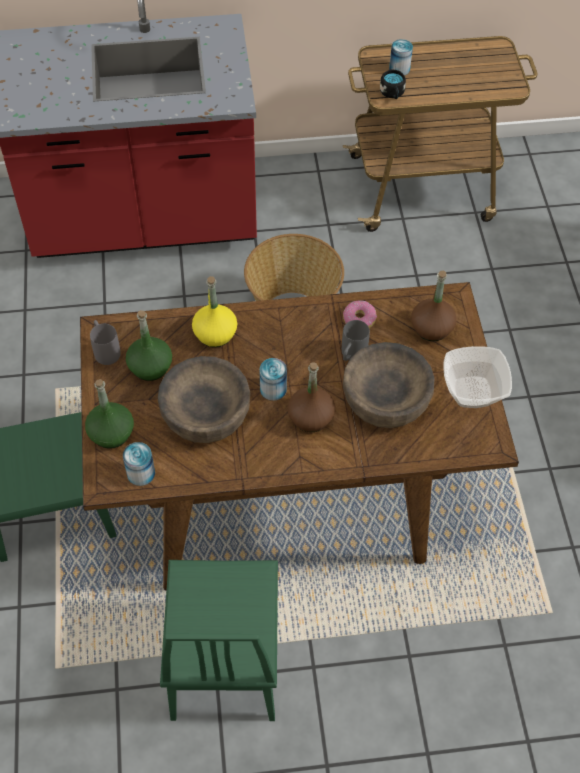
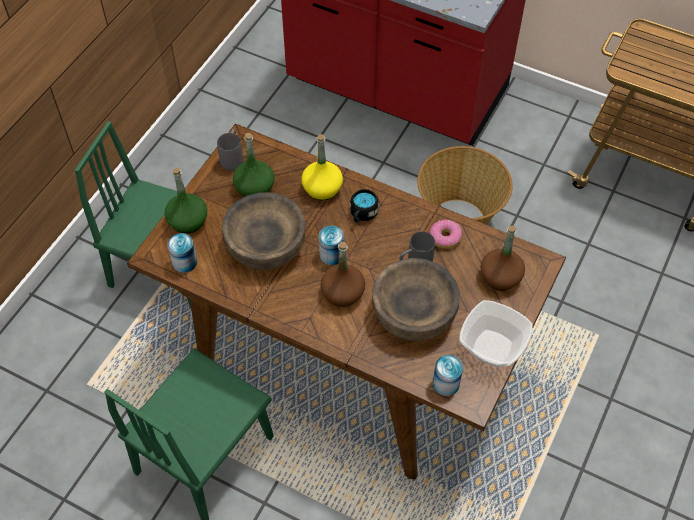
camera: 35 degrees right, 0 degrees up
(392, 94) = (633, 69): black mug -> black mug (362, 214)
(399, 69) = (657, 51): can -> can (446, 383)

